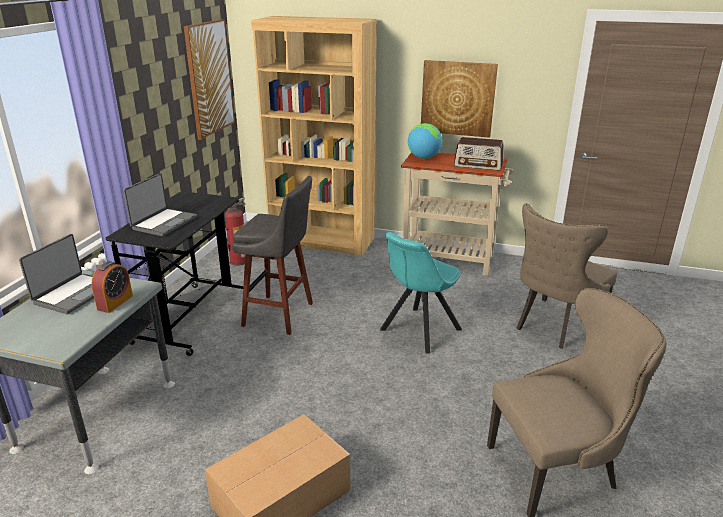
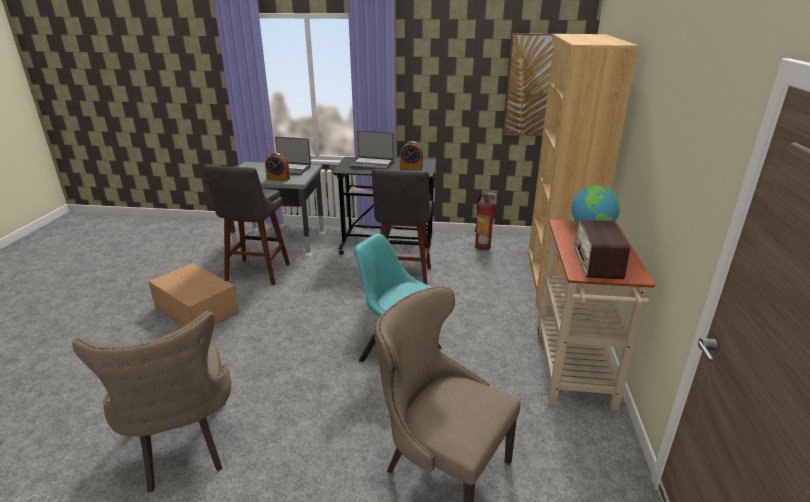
camera: 80 degrees right, 0 degrees up
(198, 437) = (256, 273): none -> grey stool
(199, 204) = (411, 167): none -> alarm clock
(457, 98) = (655, 172): picture -> none

